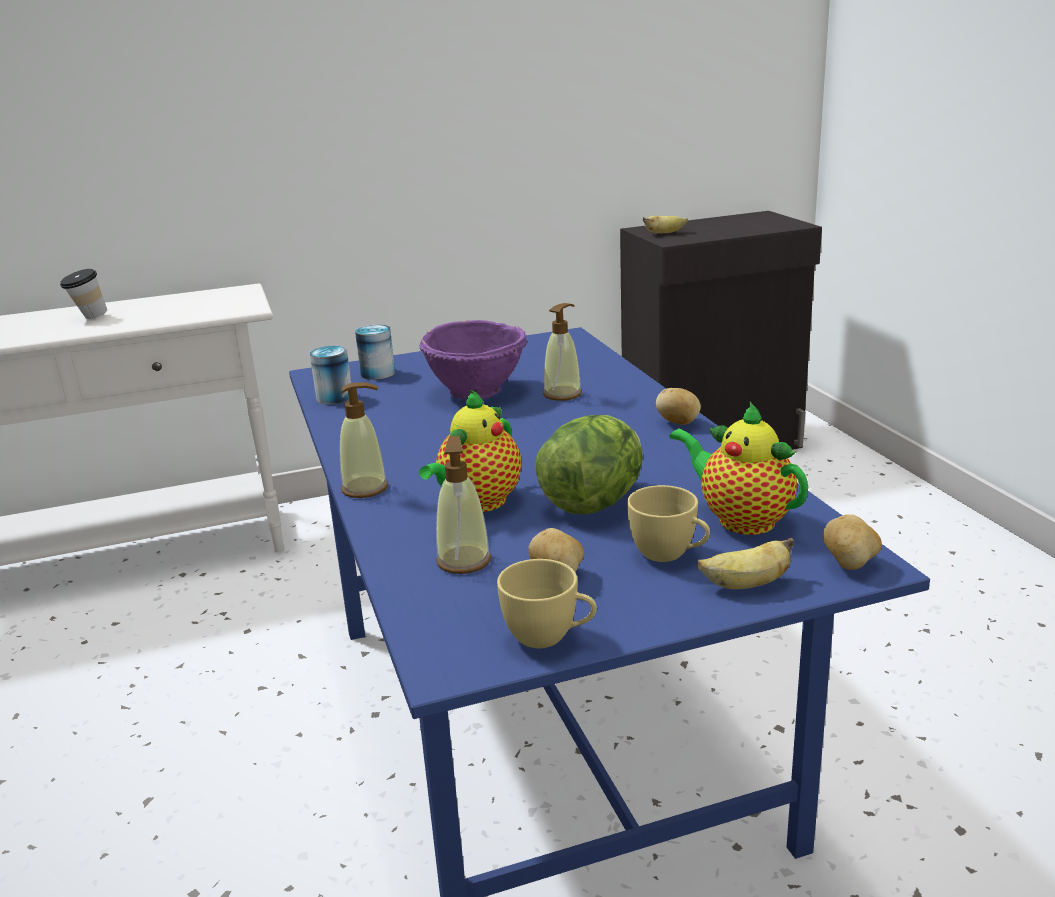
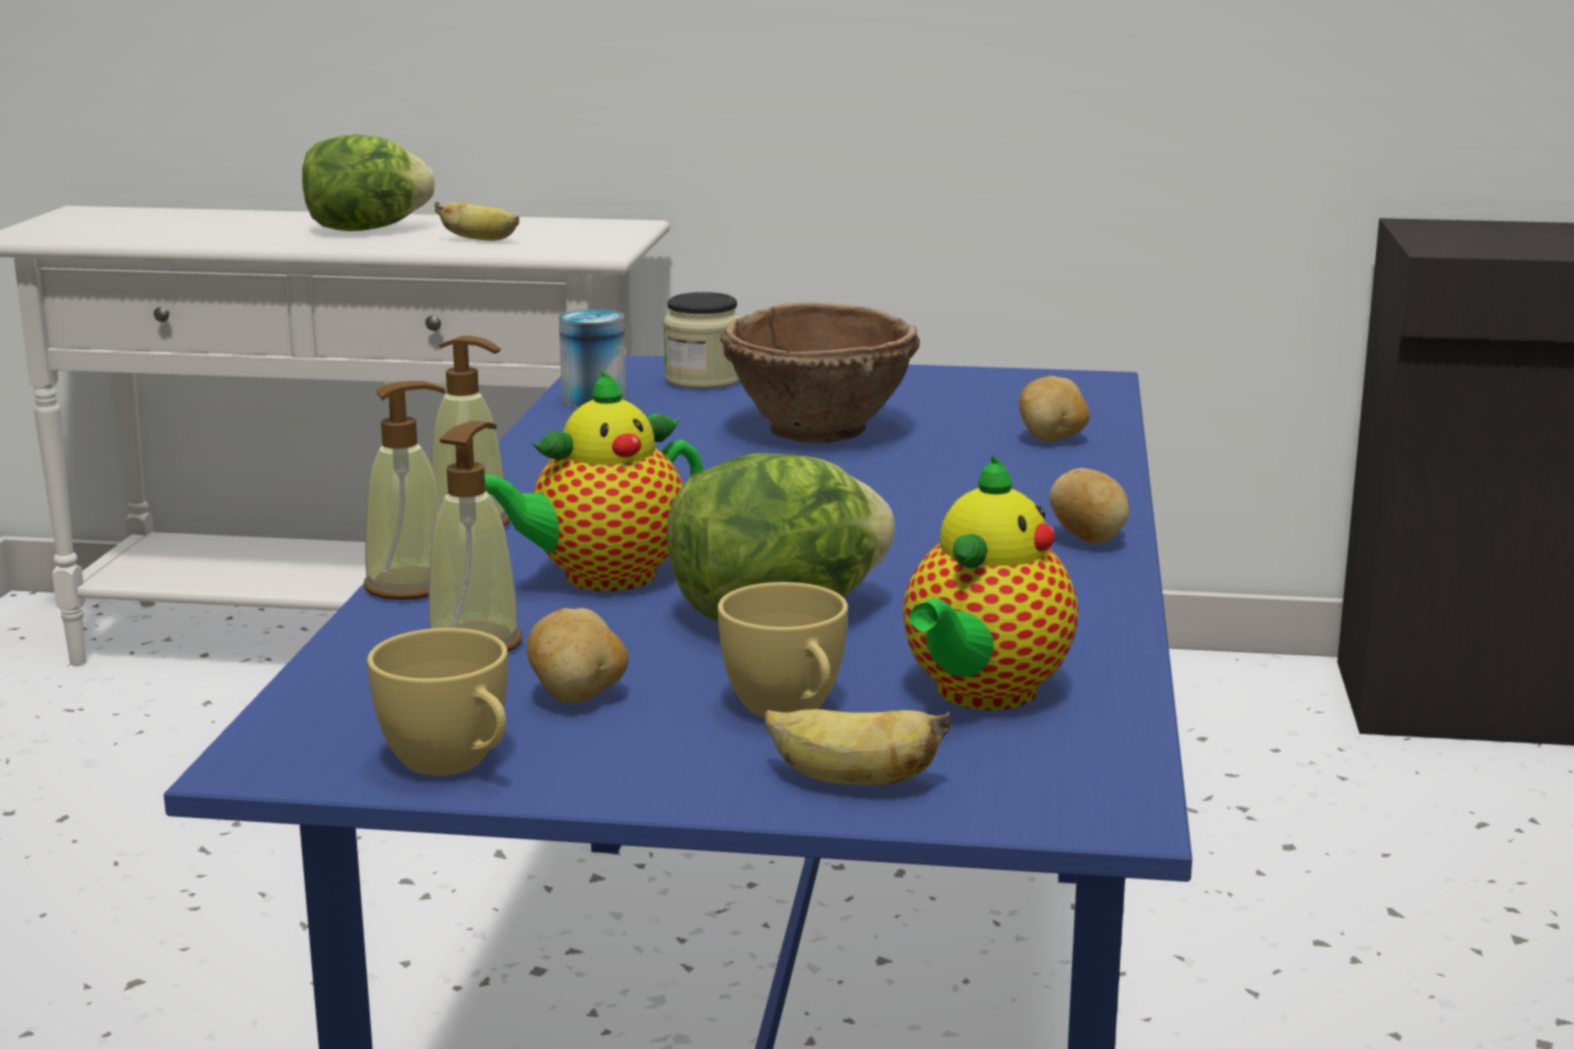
camera: 25 degrees right, 5 degrees down
(89, 318) = (366, 230): cup -> lettuce
(377, 373) = (703, 380): can -> jar
(478, 391) = (821, 432): purple bowl -> brown bowl
(562, 394) = (953, 461): soap dispenser -> soap dispenser (410, 586)
(664, 233) = (1451, 236): banana -> banana (481, 240)
(740, 519) = (982, 694): teapot -> teapot turned 135 degrees counterclockwise
(850, 564) = (1073, 800): potato -> potato (1052, 439)

